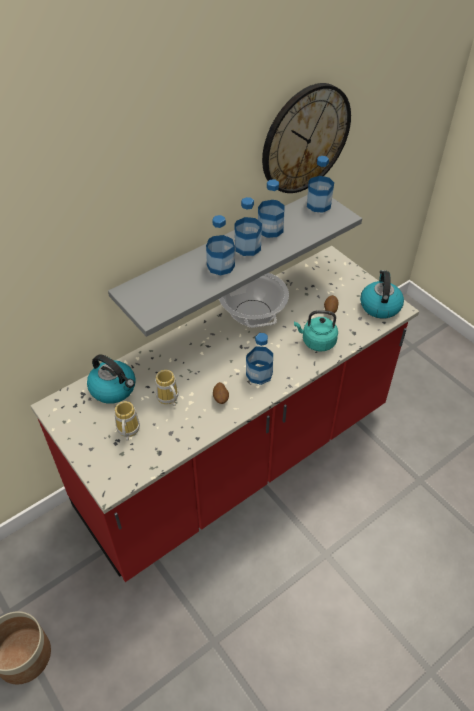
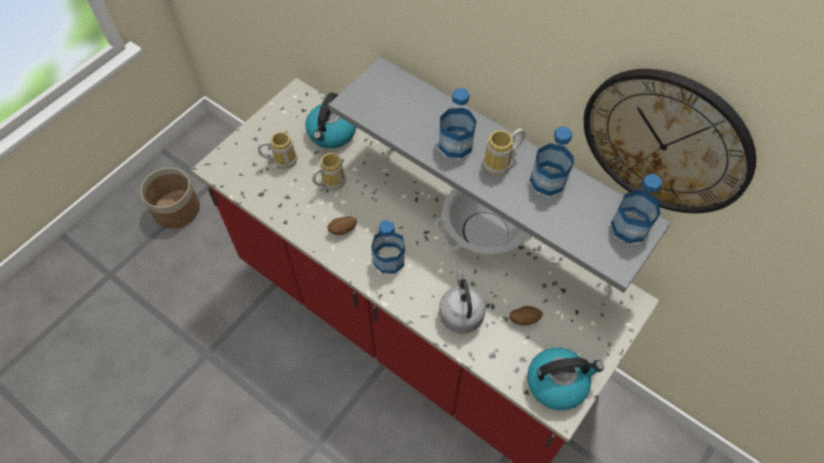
camera: 75 degrees right, 10 degrees up
(247, 247) = (501, 163): bottle -> mug
(316, 342) = (460, 313): turquoise kettle -> grey kettle

